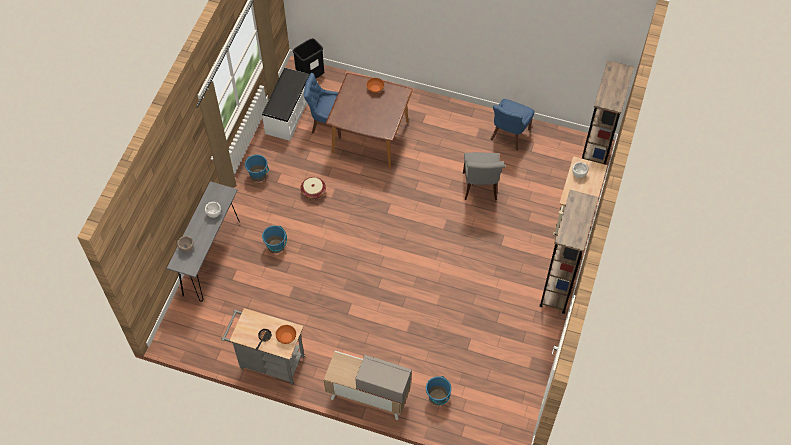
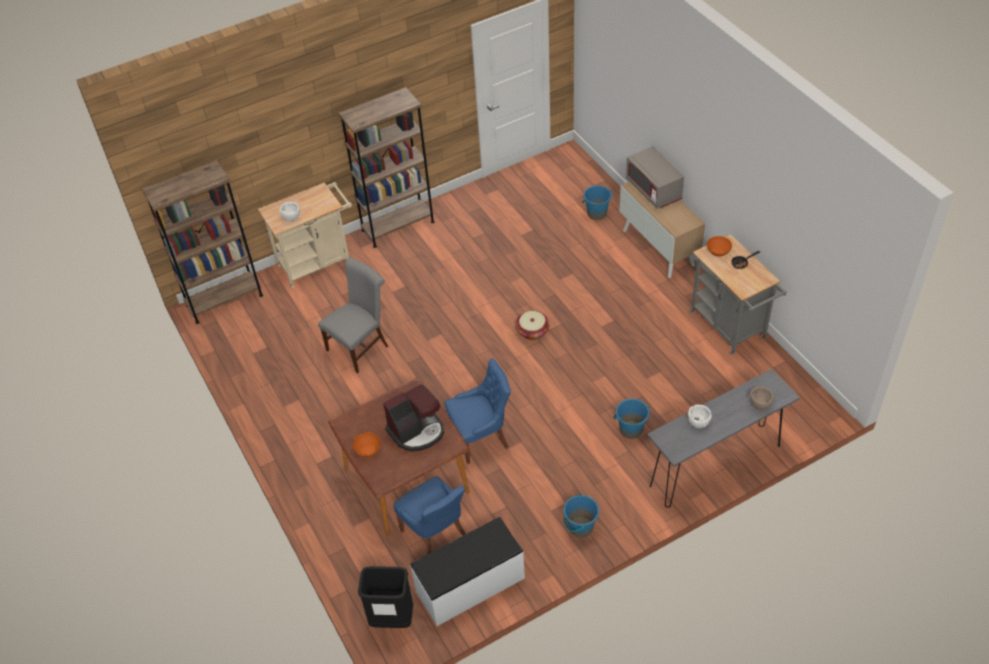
camera: 135 degrees left, 10 degrees down
(313, 192) = (534, 461): basket -> basket (532, 331)
(361, 113) = (417, 431): none -> coffee machine
(509, 135) = (265, 377): blue chair -> blue chair (481, 438)

